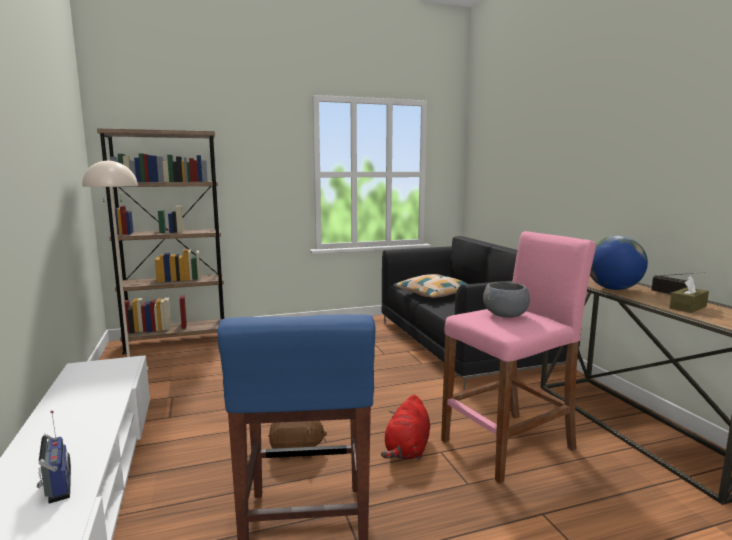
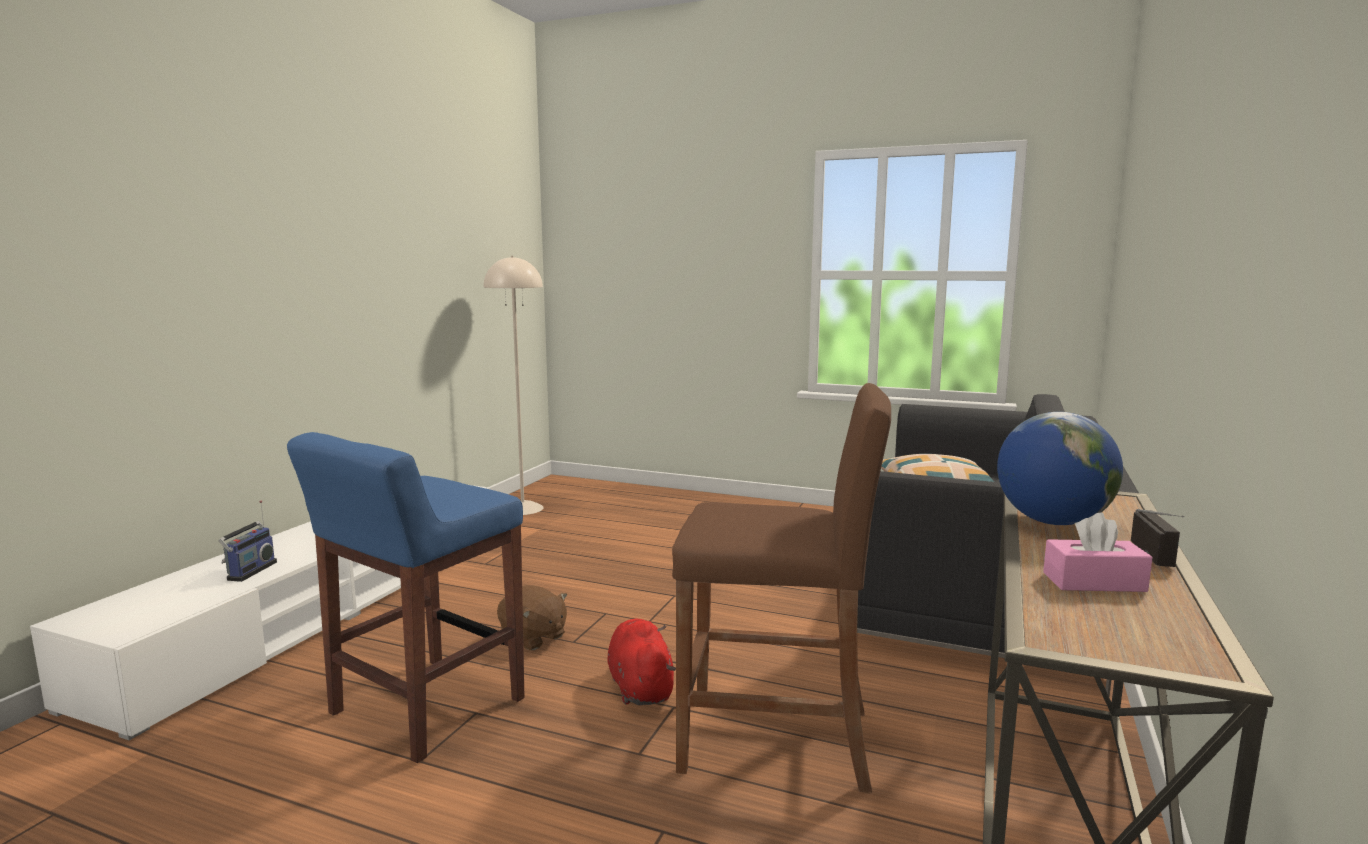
camera: 40 degrees right, 0 degrees up
(177, 341) = (607, 490): brown bookcase -> none
(407, 450) = (640, 687): red plush toy -> red plush toy turned 105 degrees clockwise
(505, 315) = (760, 516): grey bowl -> none
(508, 445) = (777, 740): pink stool -> brown stool
(688, 307) = (1094, 582): brown tissue box -> pink tissue box

